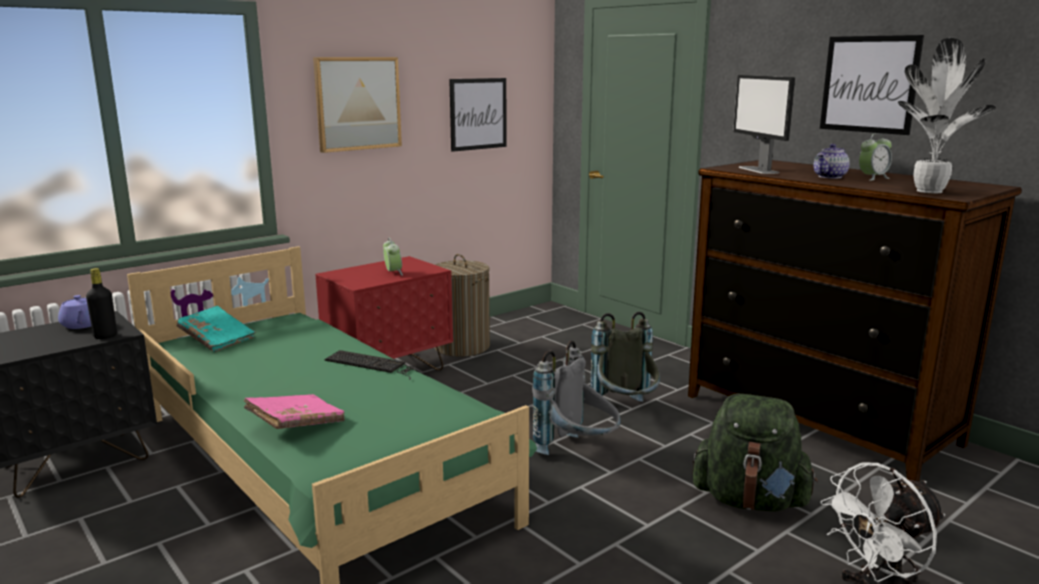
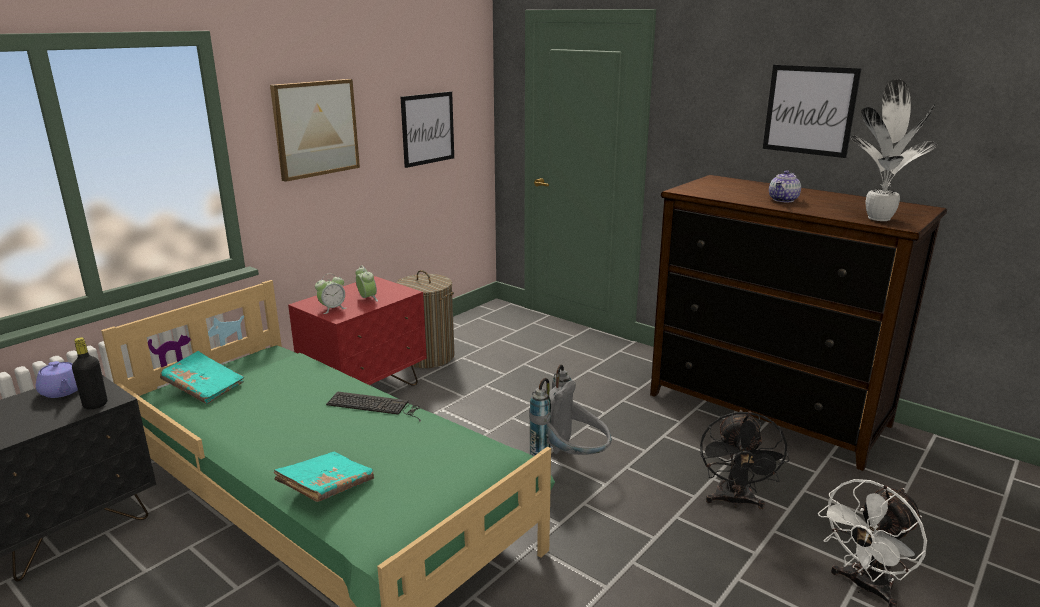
camera: 10 degrees left, 5 degrees up
(296, 424) = (326, 488): pink book -> turquoise book
(625, 411) = (600, 416): grey backpack -> none
(750, 501) = (734, 501): green backpack -> black fan
(758, 170) = (716, 192): monitor -> none
(872, 178) = (820, 200): alarm clock -> alarm clock (332, 309)

